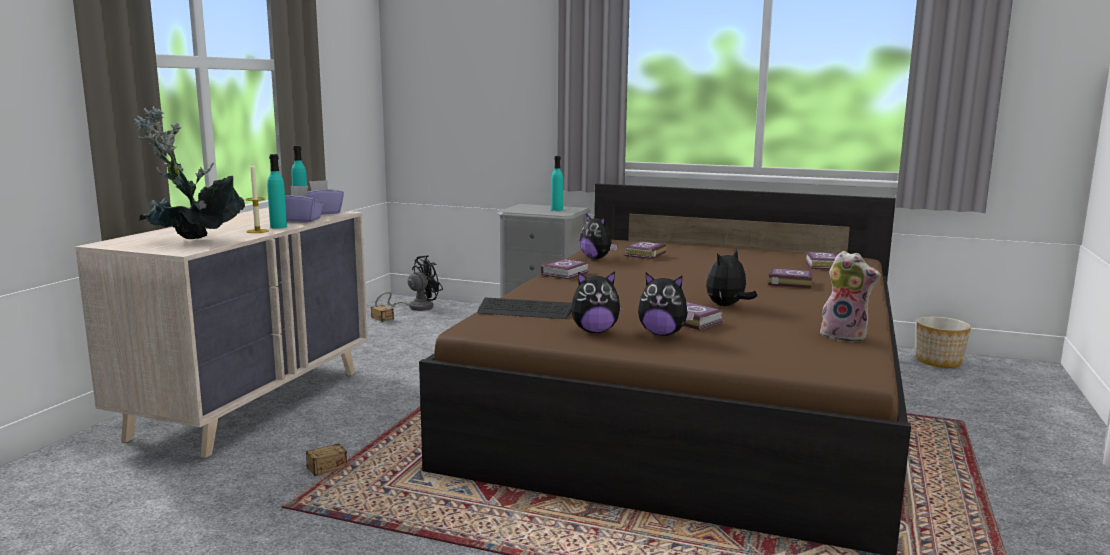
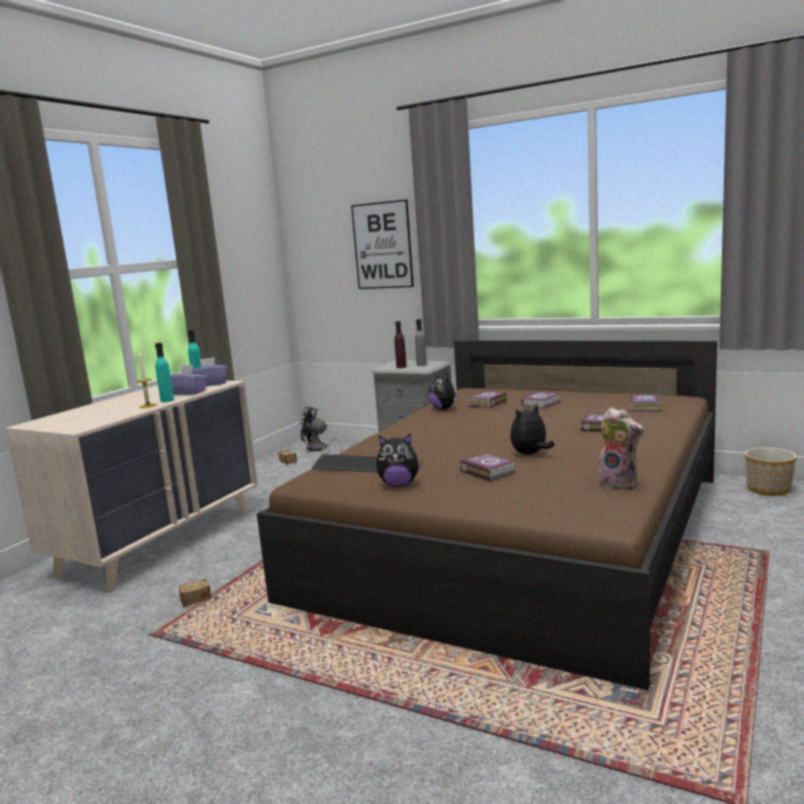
camera: 10 degrees right, 0 degrees up
(191, 242) = (90, 419): potted plant -> none
(415, 307) = (318, 450): black fan -> black fan turned 135 degrees counterclockwise
(511, 68) = (382, 245): none -> picture
(533, 210) = (401, 367): none -> purple bottle
(556, 209) = (421, 365): turquoise bottle -> grey bottle
(566, 273) = (409, 425): book -> book (542, 403)
(662, 334) = (456, 485): plush toy -> none

